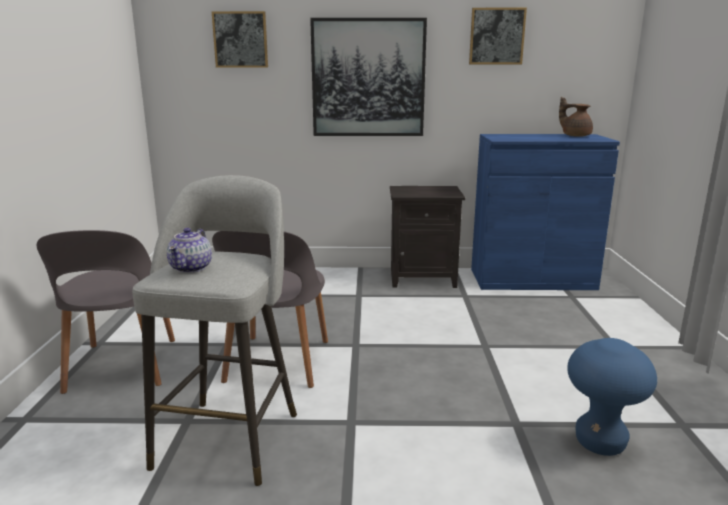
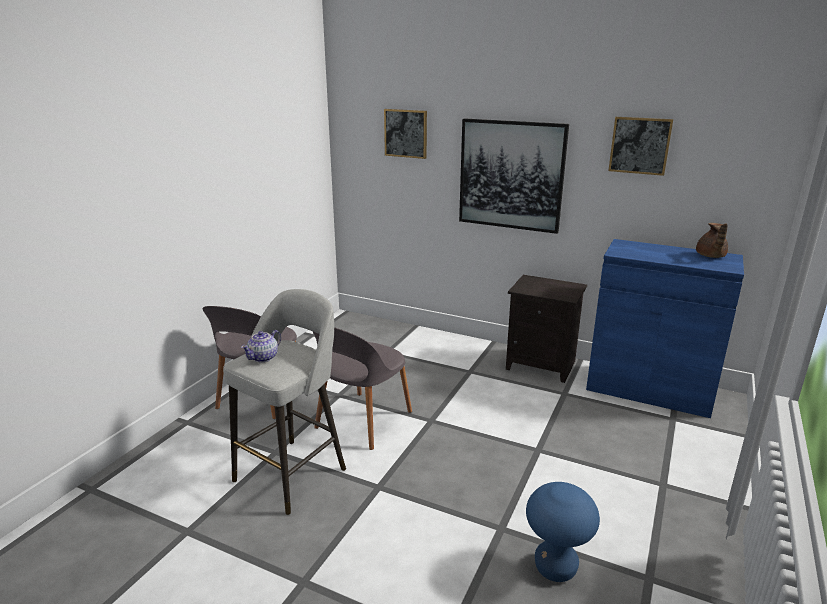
camera: 25 degrees right, 5 degrees up
(575, 135) = (710, 256): brown teapot -> brown teapot turned 150 degrees counterclockwise

